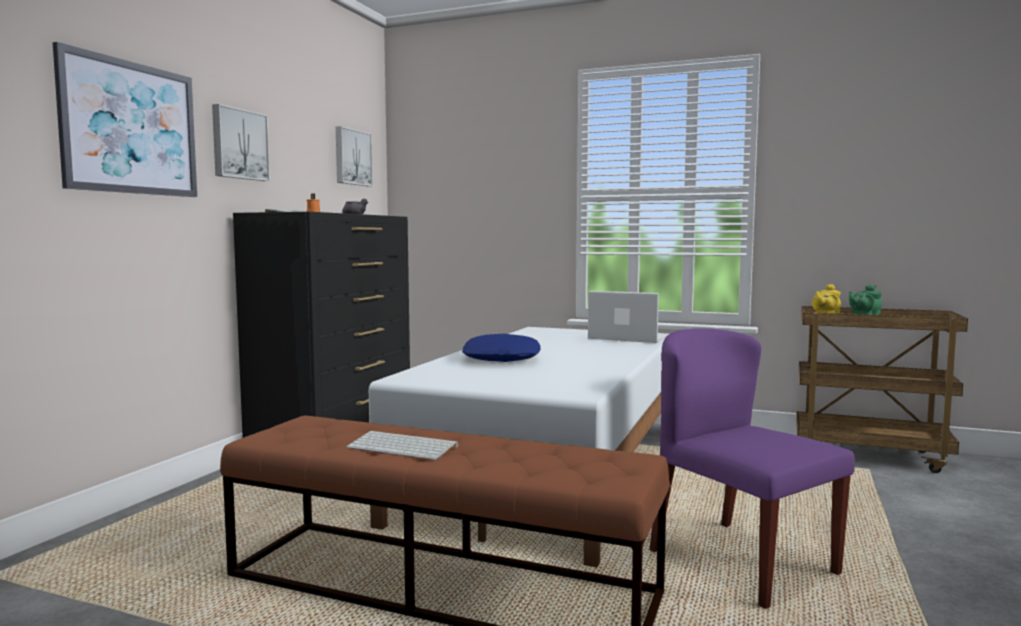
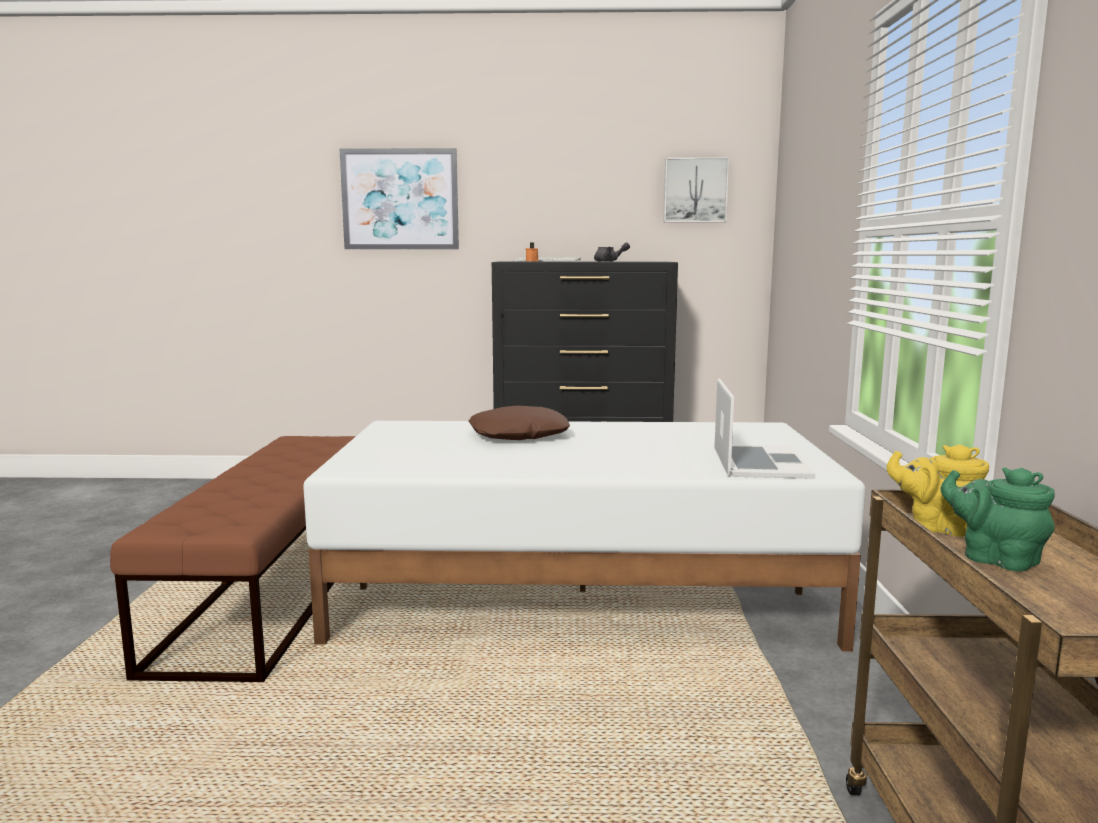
camera: 70 degrees right, 5 degrees up
(239, 144) = (514, 198): picture -> none
(404, 446) = (269, 467): keyboard -> none
(502, 358) = (519, 435): blue pillow -> brown pillow
(740, 561) = (347, 726): purple chair -> none

